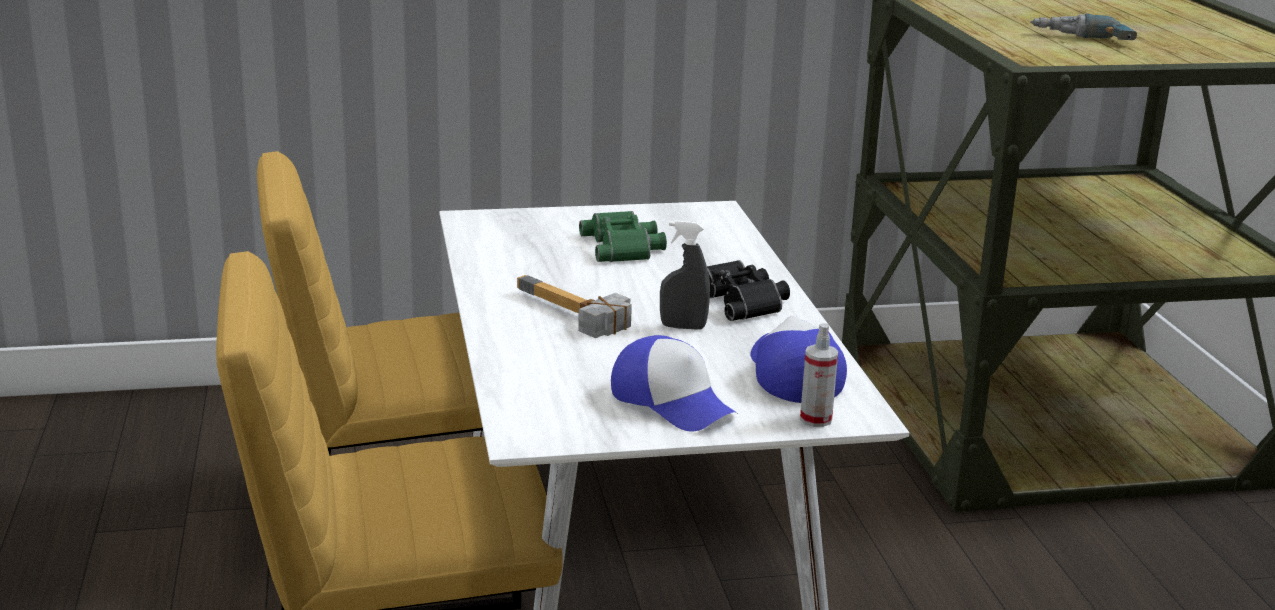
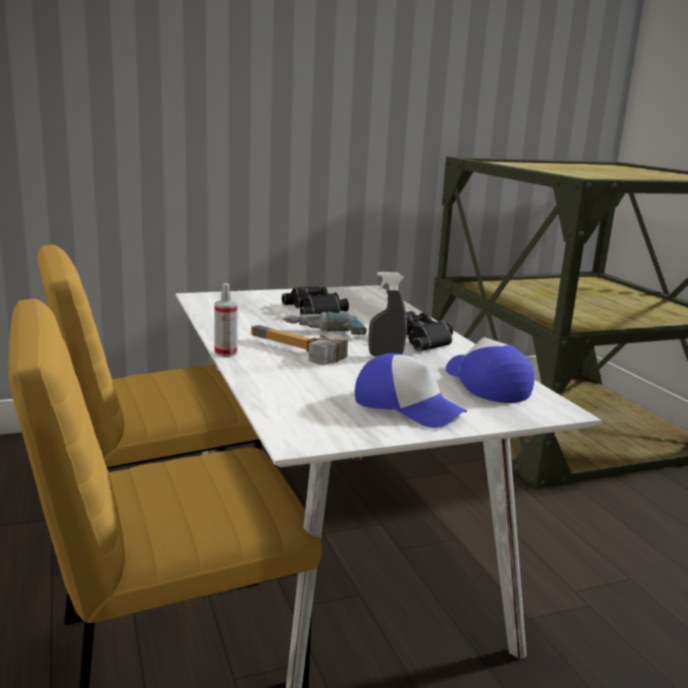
camera: 10 degrees left, 5 degrees down
(624, 246) = (317, 310): green binoculars -> black binoculars
(816, 419) = (525, 414): spray bottle -> spray bottle (226, 353)
(1081, 40) = (597, 174): power drill -> power drill (323, 334)

